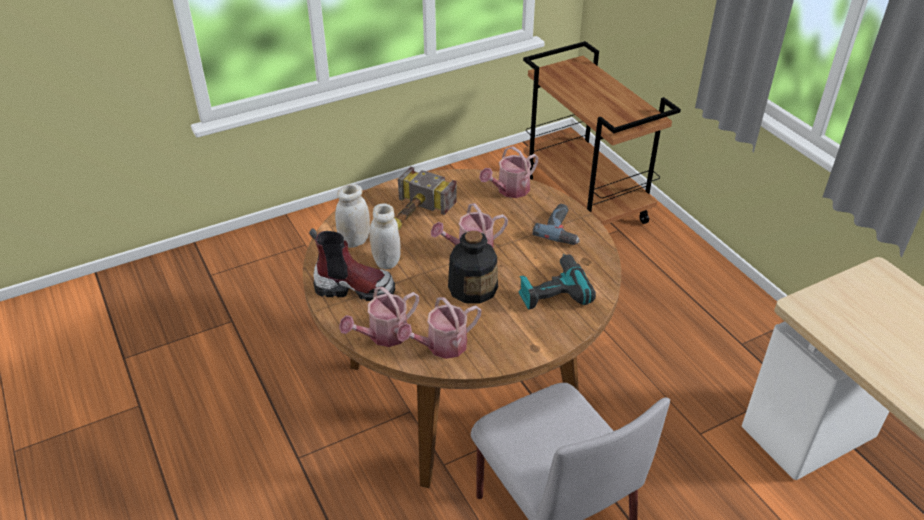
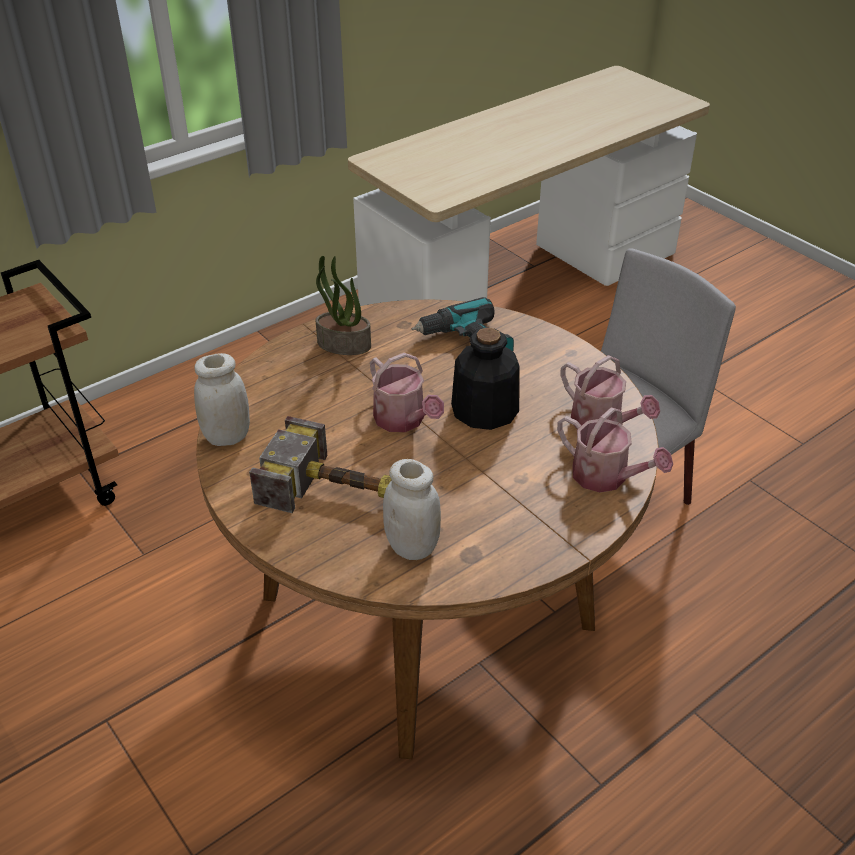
camera: 100 degrees left, 0 degrees up
(354, 288) = (524, 524): boot -> none
(386, 261) = (453, 501): white jar -> white jar (227, 437)
(509, 190) = (256, 397): watering can -> none
(562, 229) = (343, 345): power drill -> potted plant

